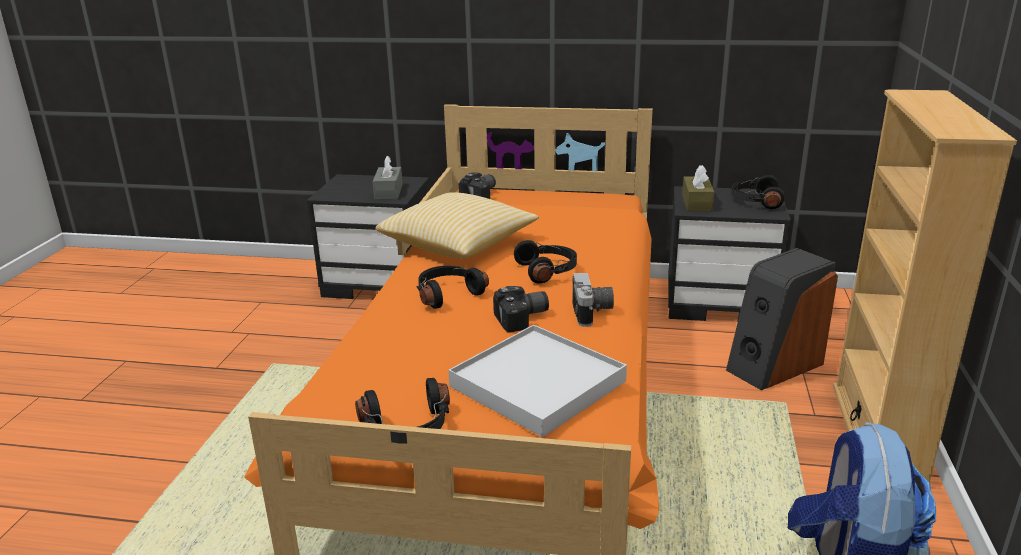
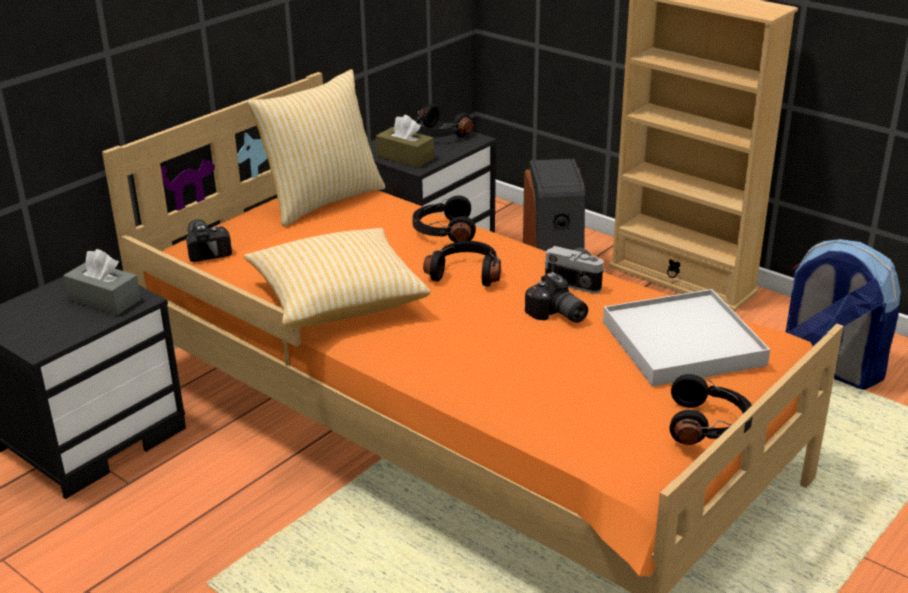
camera: 60 degrees left, 5 degrees up
(447, 294) = (458, 339): black headphones -> black headphones (443, 232)
(523, 319) = (557, 315): camera -> camera turned 135 degrees clockwise
(591, 202) = (321, 200): none -> pillow

